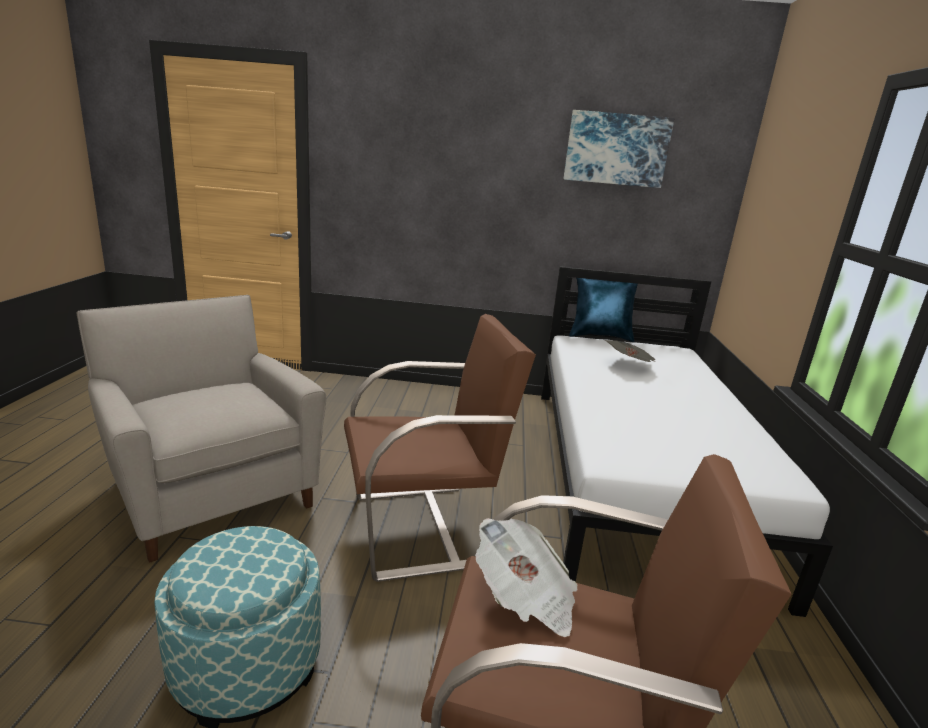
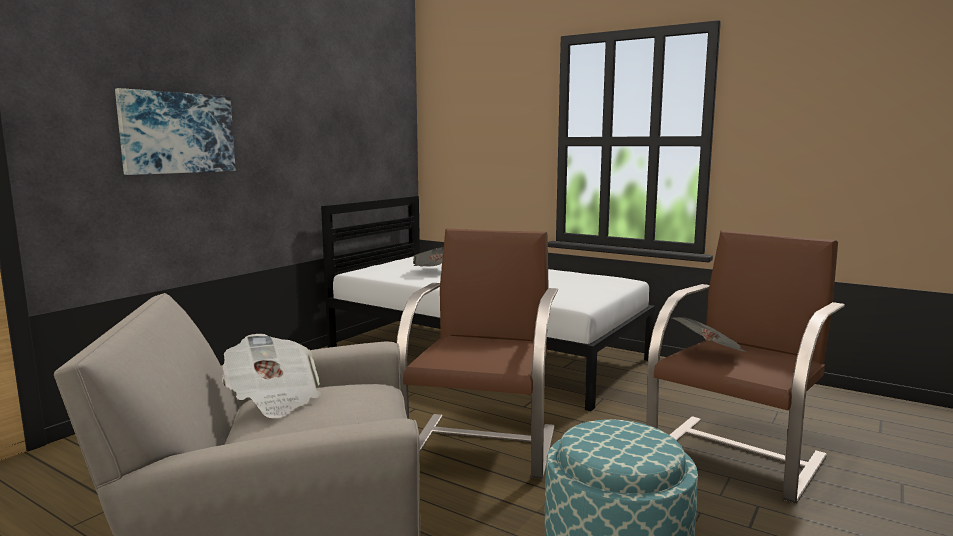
camera: 60 degrees left, 10 degrees down
(216, 384) = (273, 399): none -> newspaper
(600, 336) = (364, 265): blue pillow -> none
(616, 149) = (340, 89): picture -> picture (177, 133)

